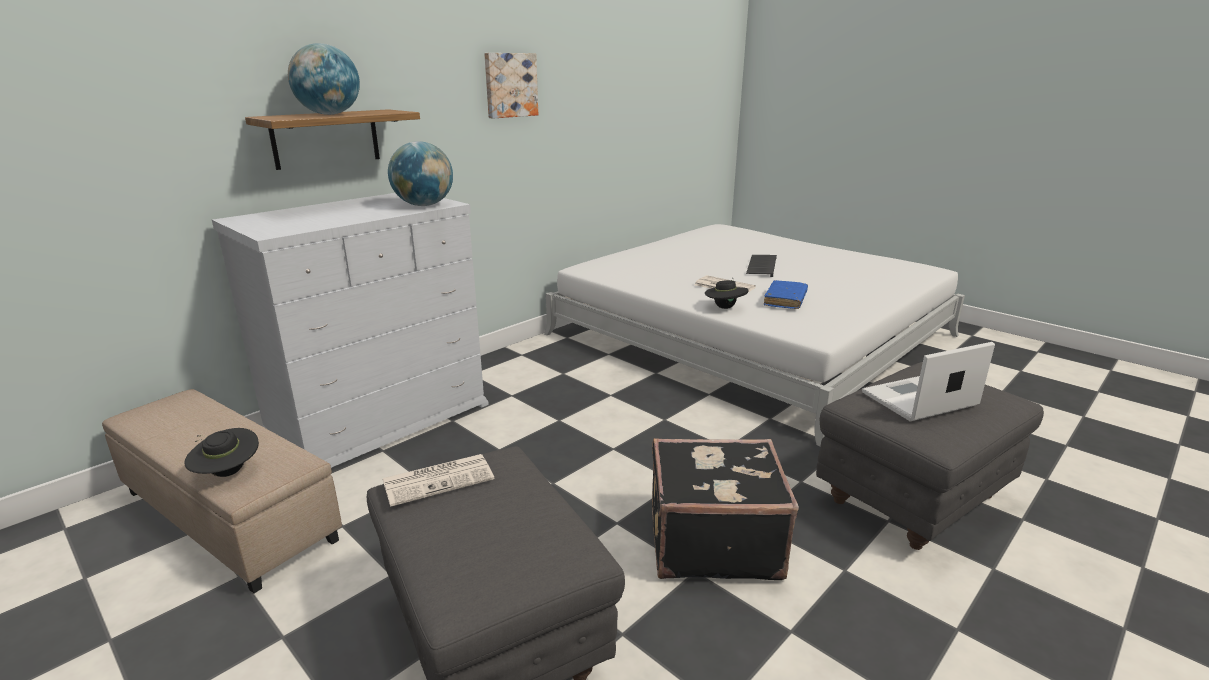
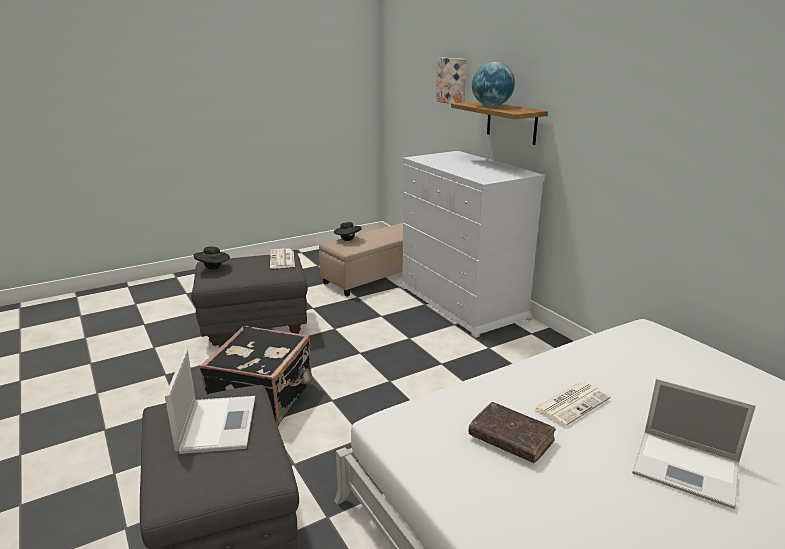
camera: 105 degrees right, 0 degrees up
(424, 205) = (480, 176): globe -> none
(510, 85) = (654, 109): picture -> picture (452, 81)
(725, 307) = (496, 388): black hat -> black hat (213, 269)
(761, 266) = (688, 469): keyboard -> laptop
(785, 300) = (511, 439): blue book -> brown book

